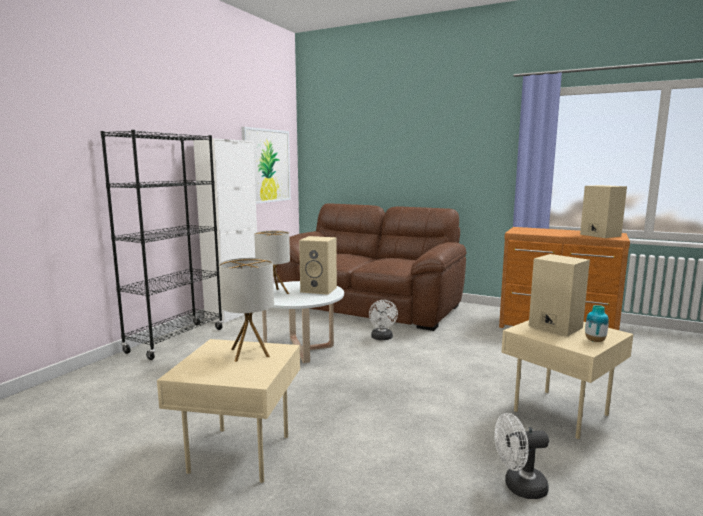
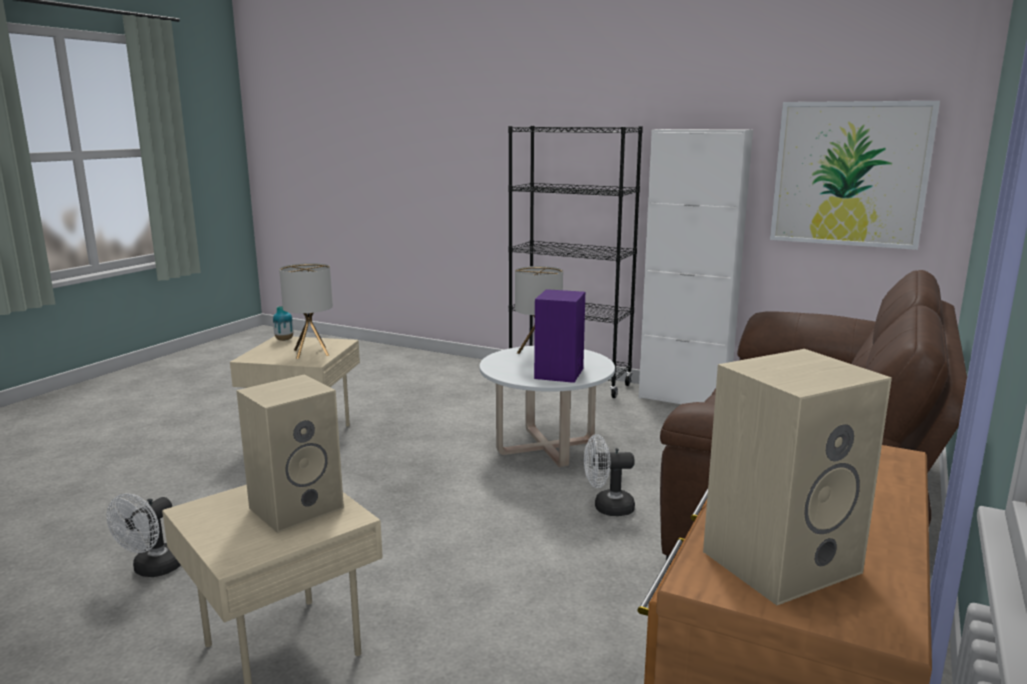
camera: 90 degrees right, 5 degrees up
(319, 290) = (560, 374): beige speaker -> purple speaker
(519, 487) = (153, 569): white fan -> white fan turned 150 degrees counterclockwise
(595, 341) = (214, 527): vase -> vase (284, 340)

